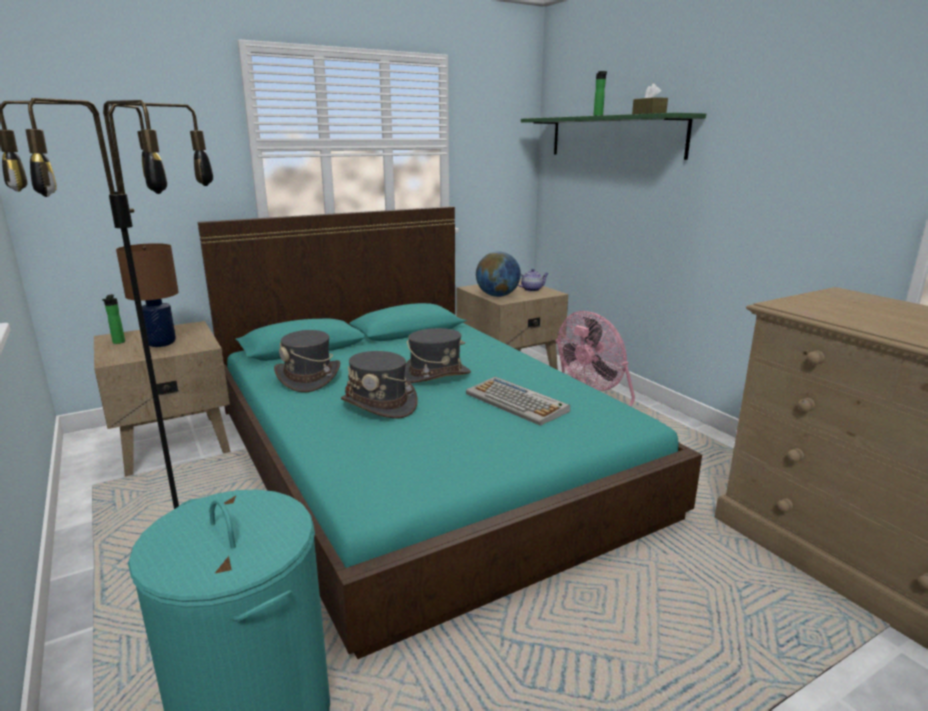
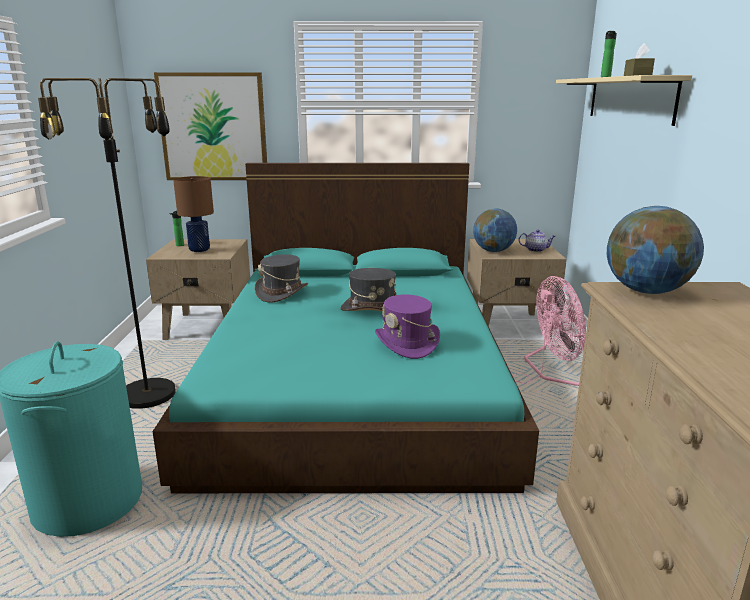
camera: 30 degrees right, 0 degrees up
(134, 177) = (213, 127): none -> picture
(379, 404) = (300, 321): grey hat -> none
(517, 402) = (407, 343): keyboard -> purple hat
(614, 136) = (629, 99): green shelf -> beige shelf
(806, 304) = (646, 291): none -> globe

